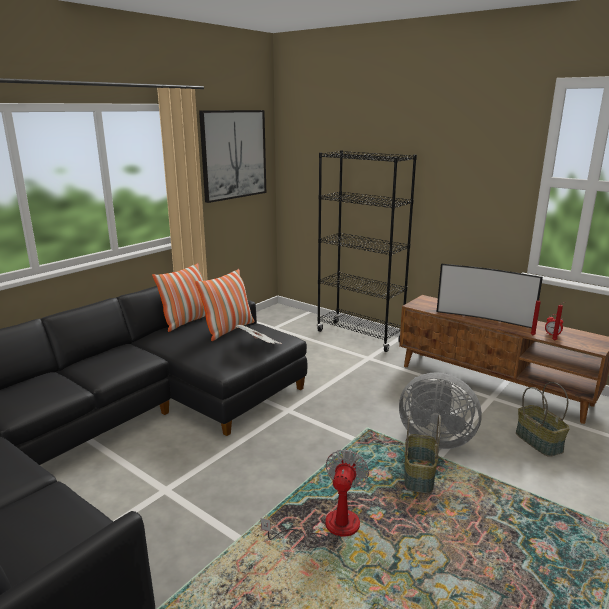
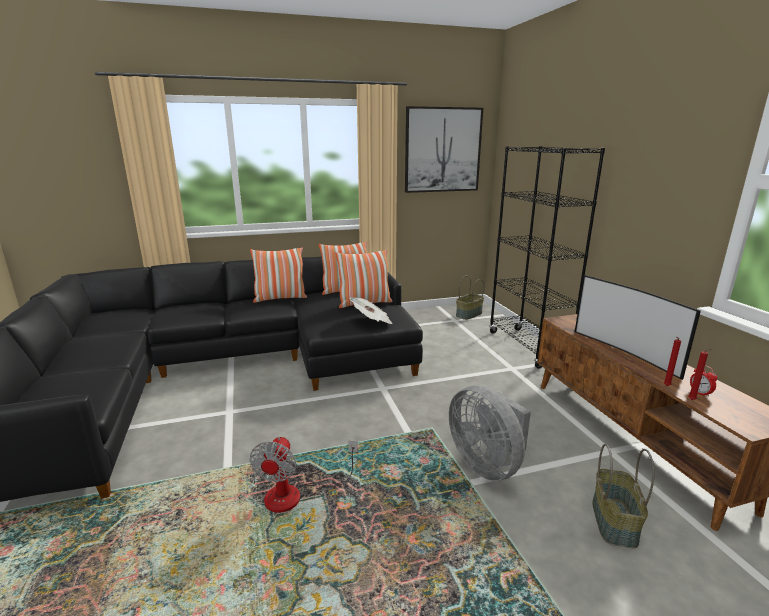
camera: 35 degrees right, 0 degrees up
(125, 347) = (280, 298): none -> pillow
(329, 527) = (295, 494): fan -> fan turned 135 degrees clockwise
(419, 476) = (427, 491): basket -> basket (469, 315)

